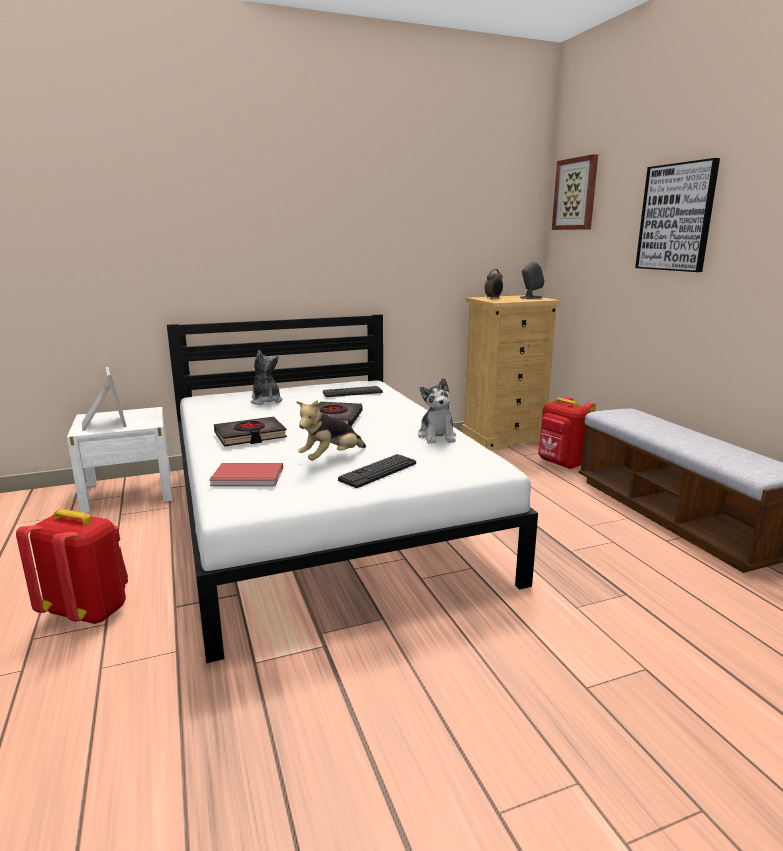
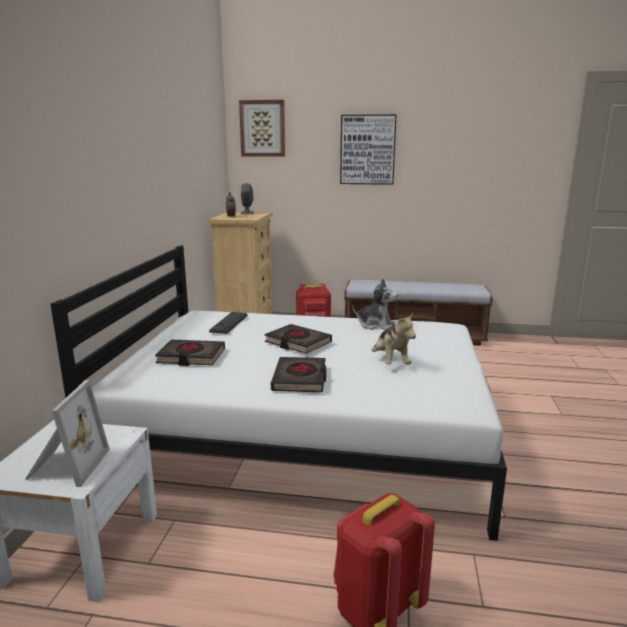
camera: 60 degrees left, 0 degrees up
(103, 423) = (66, 466): picture frame -> picture frame turned 90 degrees clockwise
(247, 478) = (413, 395): red book -> none
(266, 401) = (191, 357): plush toy -> black book
(378, 471) = (433, 353): keyboard -> none

